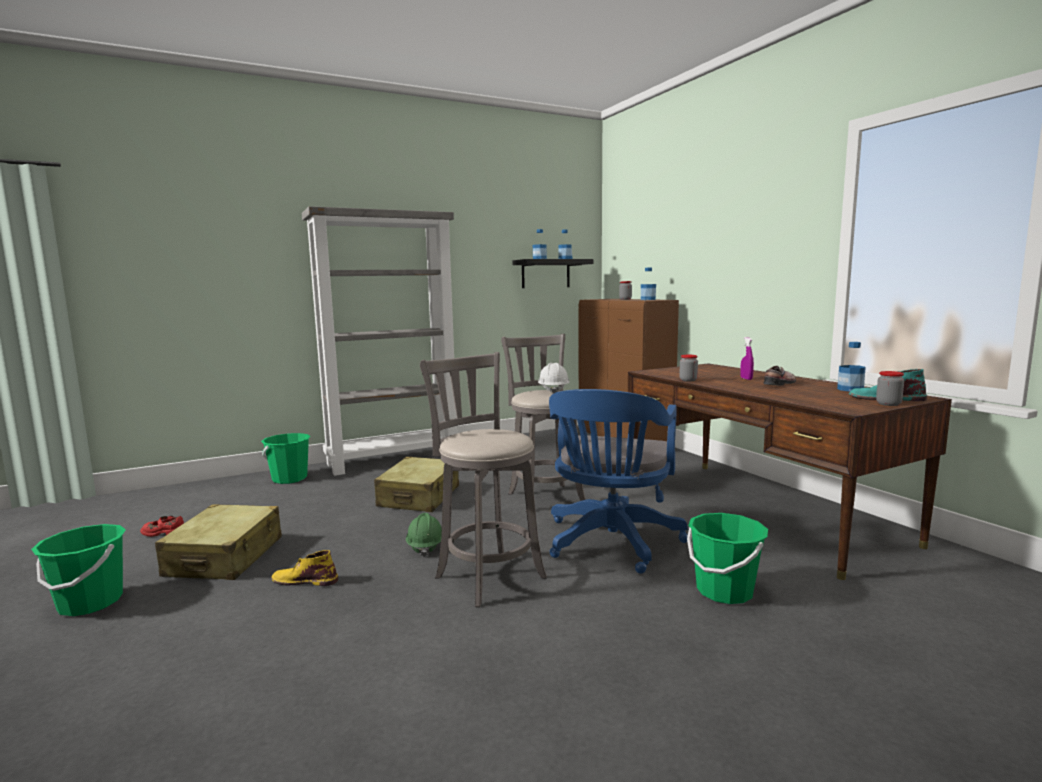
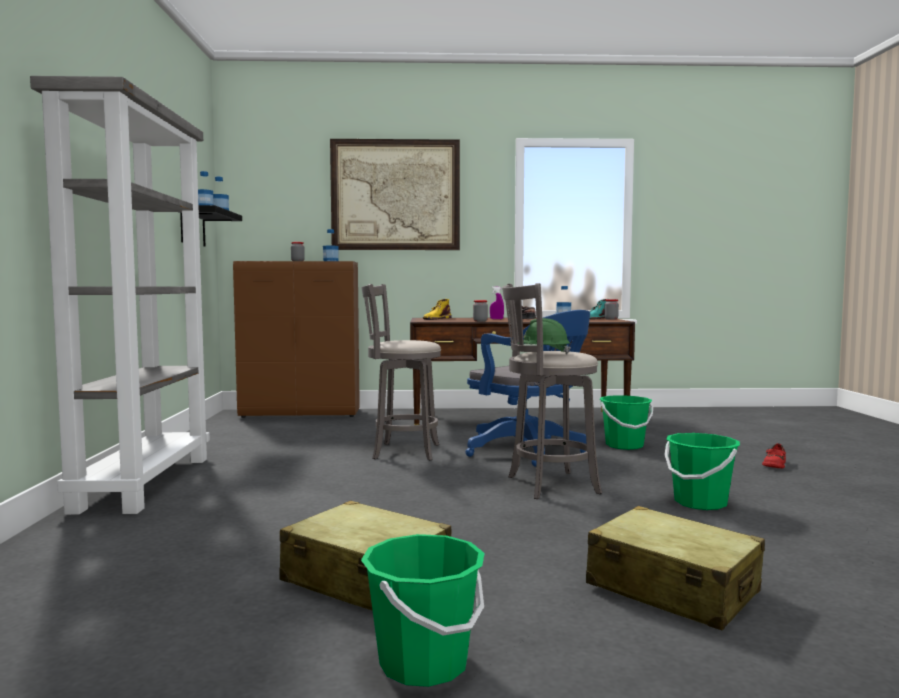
camera: 65 degrees left, 5 degrees down
(164, 533) = (185, 625): red shoe -> red shoe (774, 465)
(289, 479) = (83, 538): green bucket -> green bucket (700, 502)
(304, 580) = (489, 542): yellow boot -> yellow boot (436, 318)
(419, 497) = (319, 485): beige suitcase -> beige suitcase (673, 589)
(425, 546) = (463, 496): green hard hat -> green hard hat (543, 353)
(553, 390) = (399, 340): white hard hat -> none
(716, 223) = (395, 195): none -> picture

